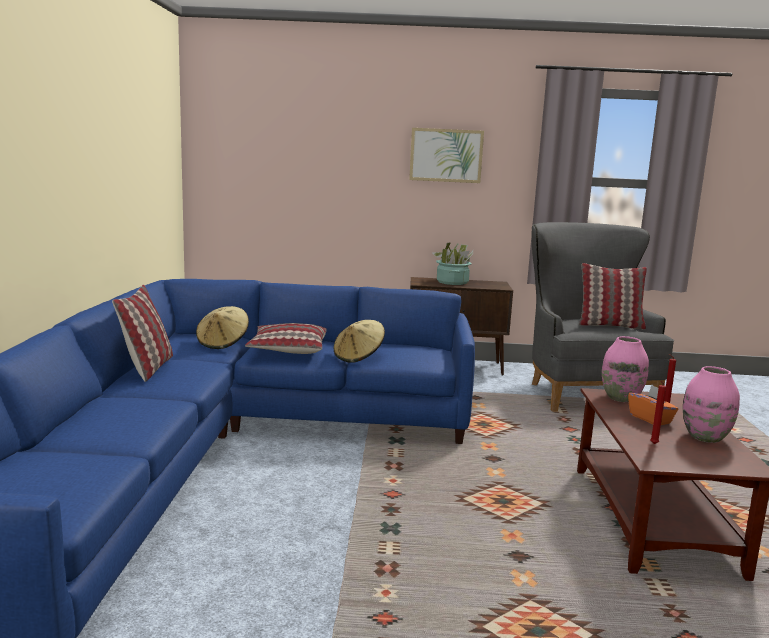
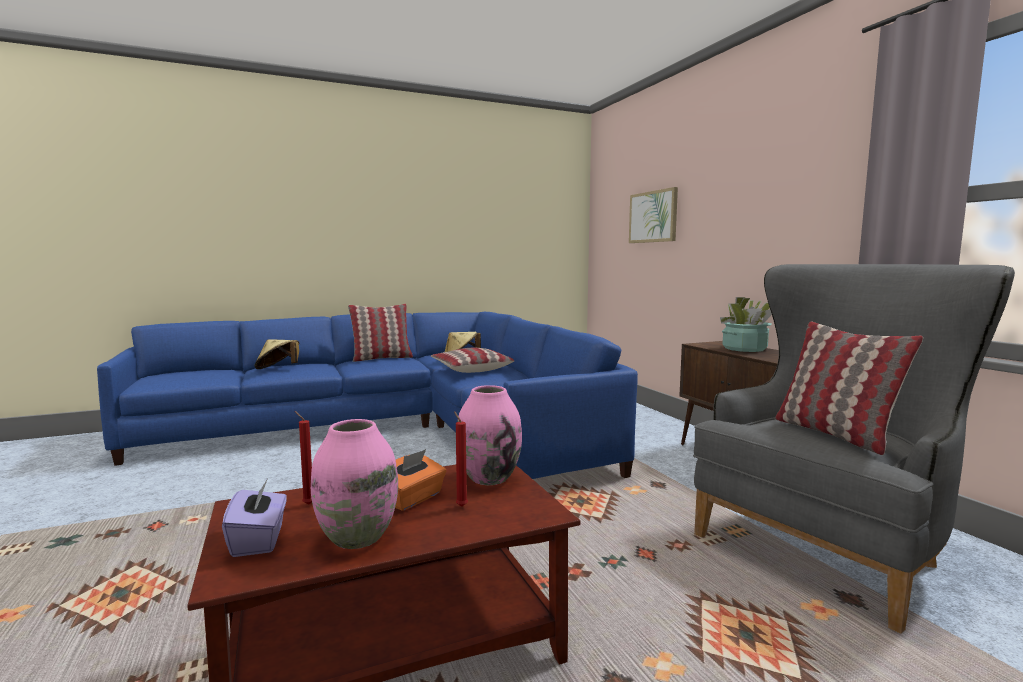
camera: 65 degrees right, 5 degrees down
(358, 357) = (488, 384): beige hat -> beige hat (278, 369)
(446, 155) = (766, 189): picture -> picture (653, 217)
(708, 459) = (259, 540): none -> purple tissue box

